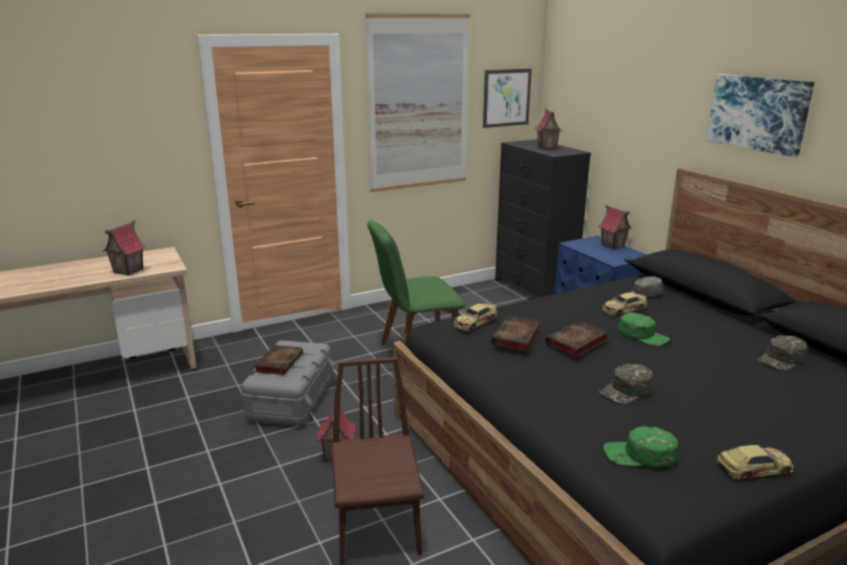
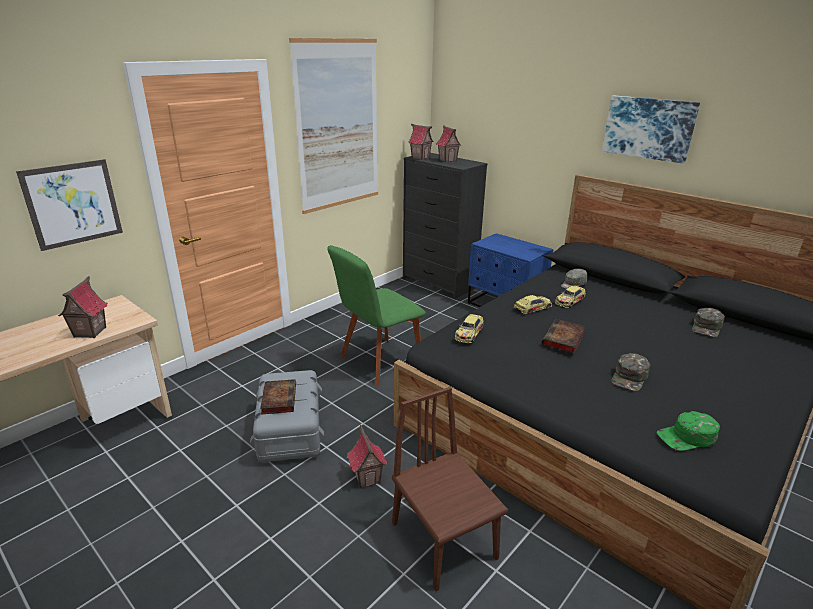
camera: 20 degrees left, 5 degrees up
(506, 98) = (405, 116): picture -> picture (73, 204)
(516, 337) = (515, 343): book -> none
(613, 246) = (514, 241): toy house -> toy house (420, 158)
(643, 335) = (602, 323): green cap -> none
(754, 468) = (765, 429): toy car -> toy car (532, 308)

